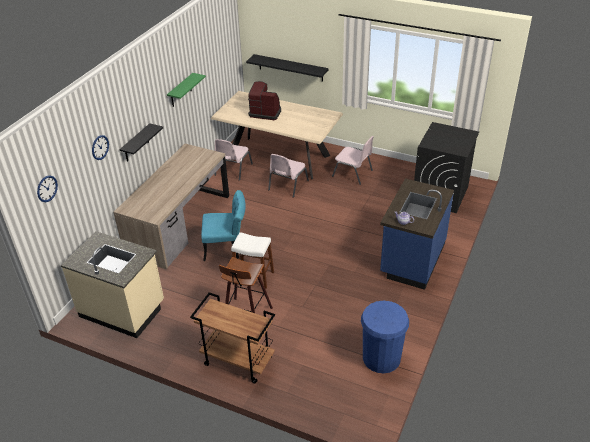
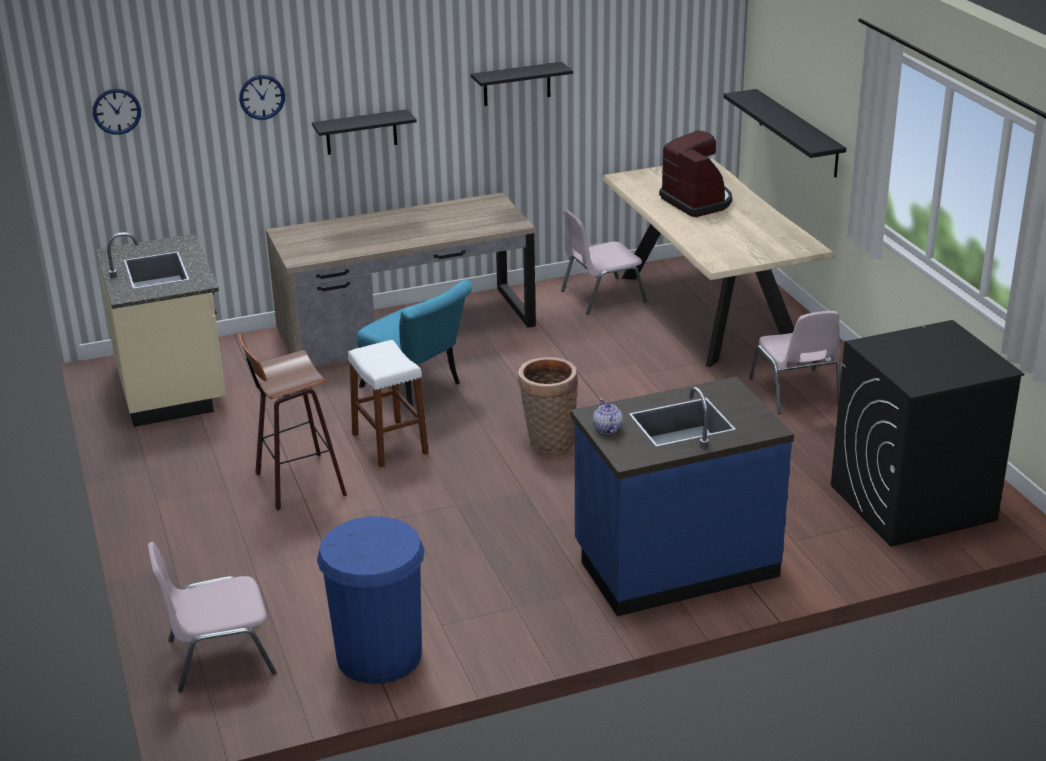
camera: 45 degrees right, 10 degrees down
(181, 91) = (517, 84): green shelf -> black shelf
(237, 361) = (192, 527): brown cart -> none
(287, 185) = (650, 356): pink chair -> pink chair (219, 656)
(307, 240) = (548, 442): none -> basket

